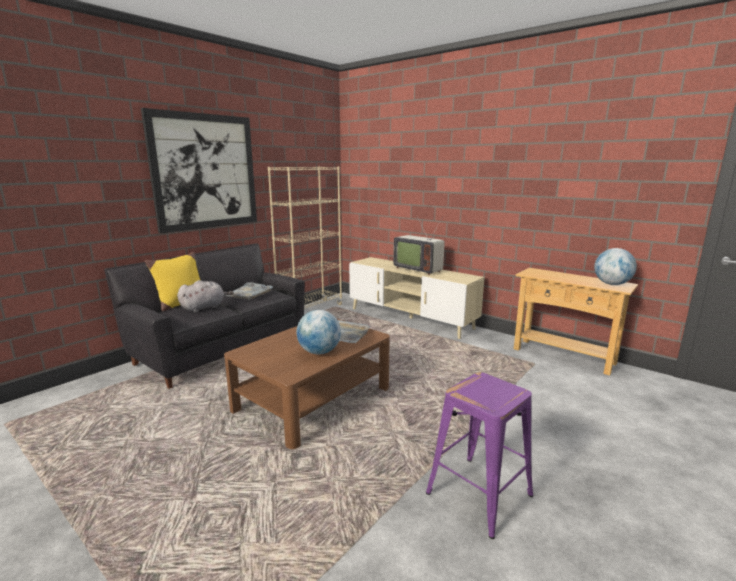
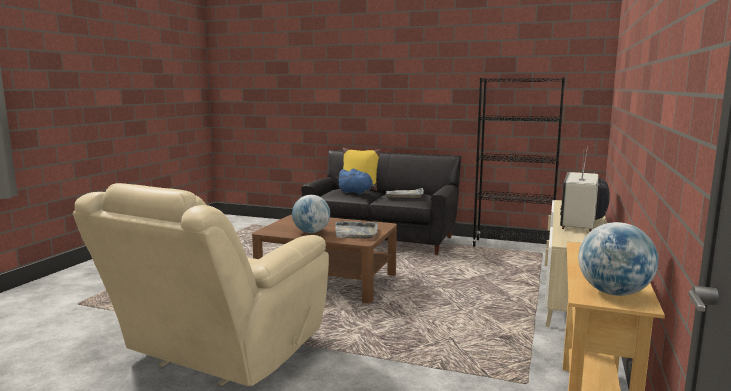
camera: 70 degrees right, 5 degrees down
(204, 307) = (356, 193): grey plush toy -> blue plush toy
(205, 172) = (418, 83): picture -> none
(310, 310) = (512, 246): beige bookcase -> black bookcase
(480, 494) = (219, 357): purple stool -> beige armchair

